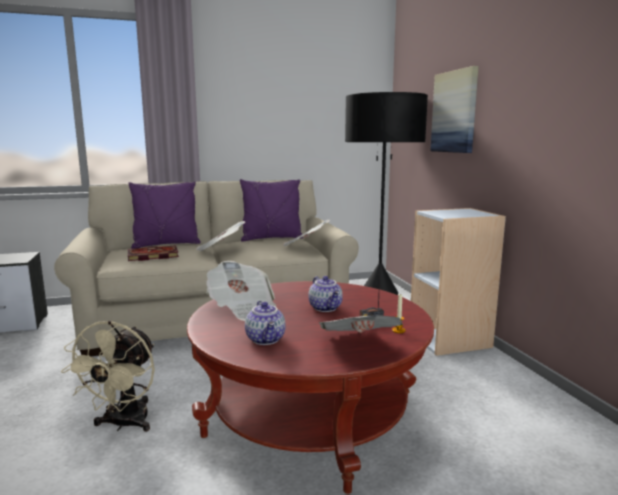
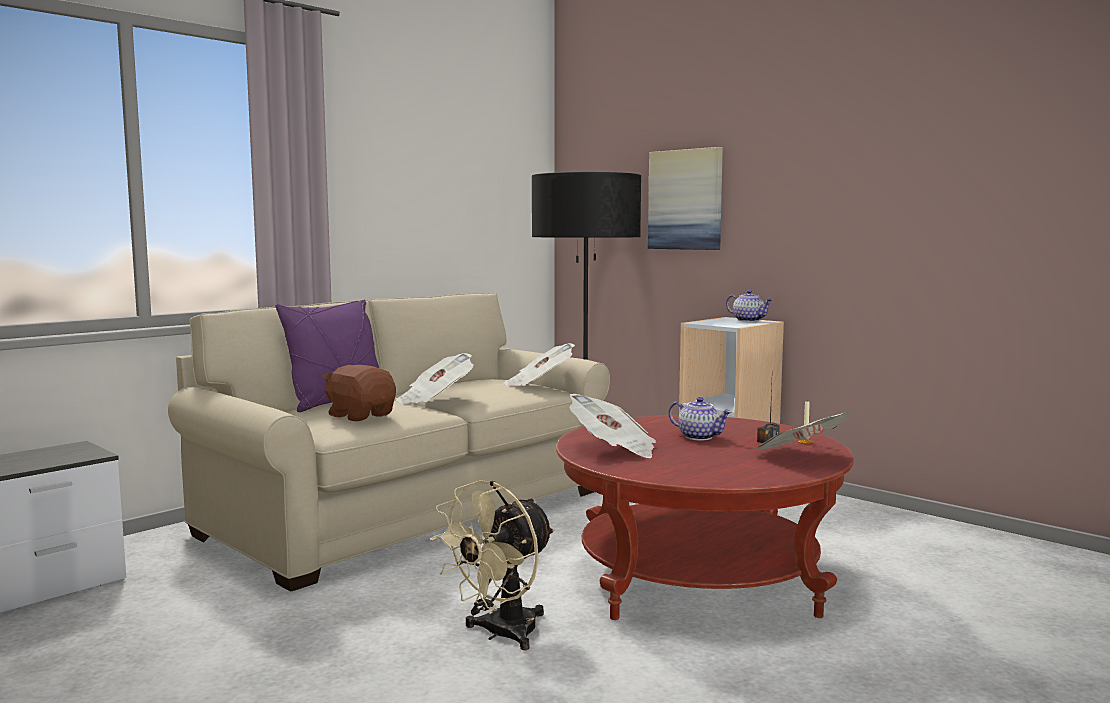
camera: 30 degrees left, 5 degrees down
(124, 424) = (500, 634): beige fan -> beige fan turned 60 degrees clockwise
(151, 256) = (361, 415): book -> brown plush toy
(266, 339) = (709, 467): teapot -> teapot (749, 320)
(271, 238) = (469, 381): purple pillow -> none

